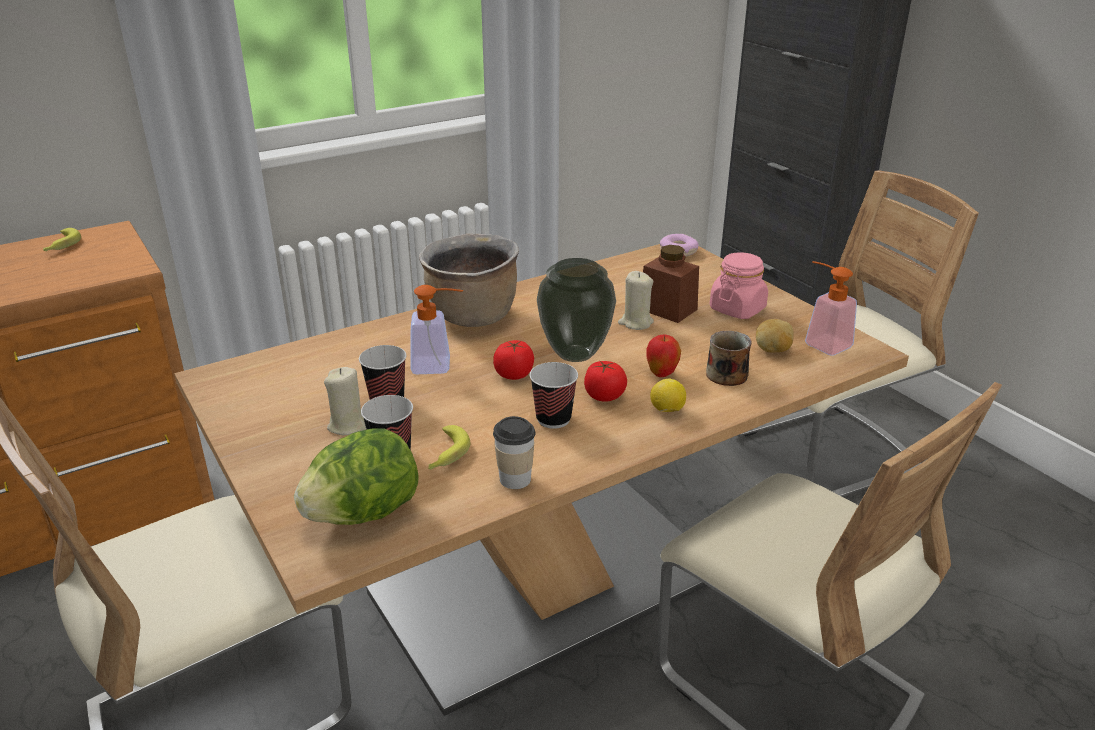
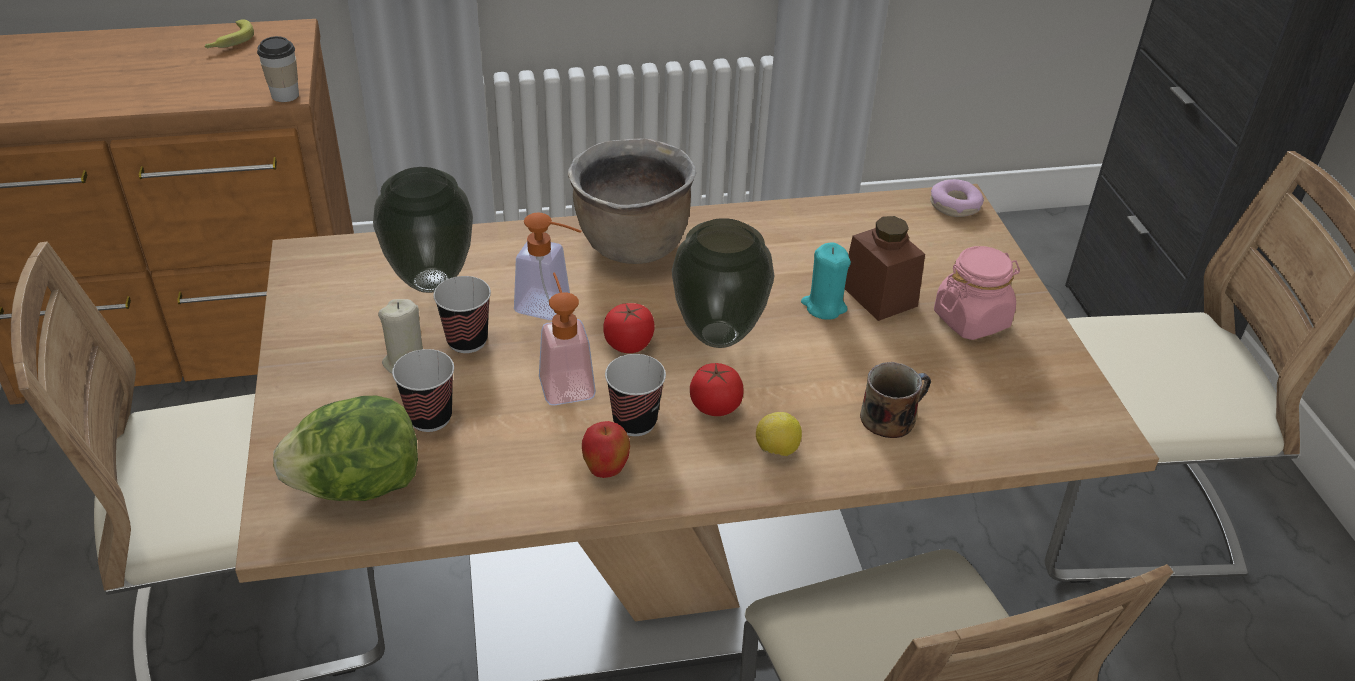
camera: 20 degrees right, 10 degrees up
(329, 370) = (429, 281): none -> vase
(445, 455) = (486, 435): banana -> none
(515, 479) = (541, 492): cup -> cup (285, 95)
(635, 323) = (824, 306): beige candle -> turquoise candle
(662, 374) = (805, 394): apple -> apple (606, 471)
(772, 350) = (974, 397): potato -> none
(821, 342) = (1050, 404): soap dispenser -> soap dispenser (564, 380)

